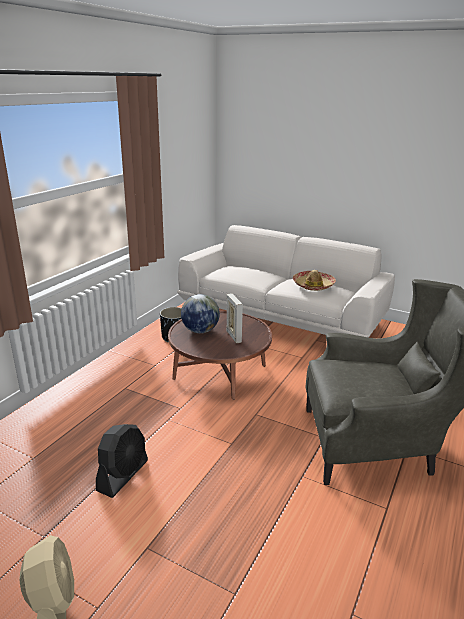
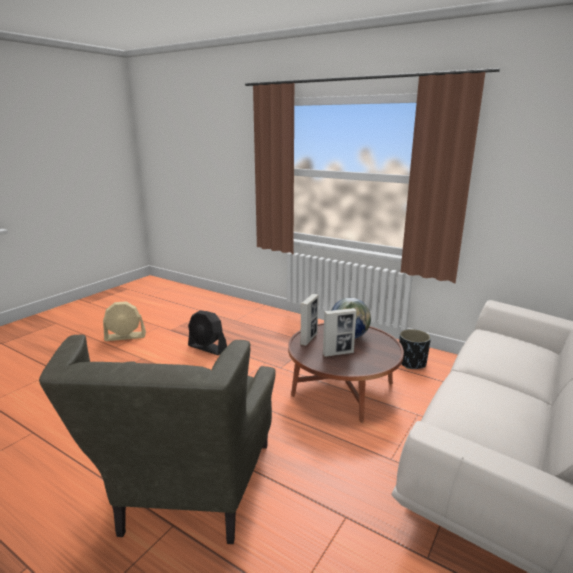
camera: 95 degrees right, 5 degrees down
(206, 350) = (308, 339): none -> picture frame
(313, 285) = (486, 403): hat -> none

